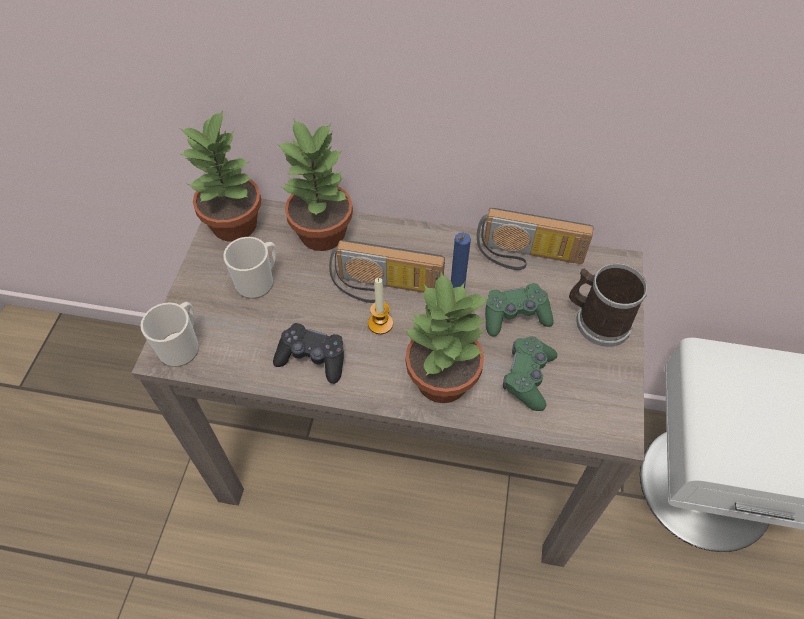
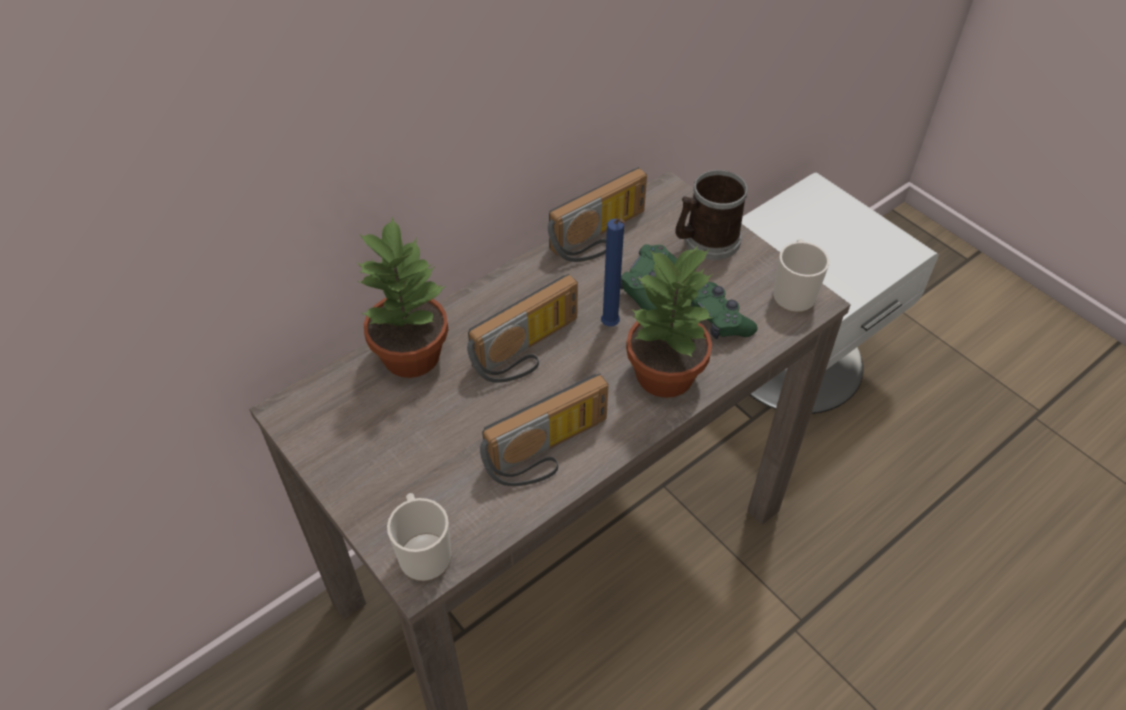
camera: 50 degrees left, 5 degrees down
(236, 224) = (317, 416): potted plant -> none
(258, 281) = (413, 440): mug -> mug (793, 293)
(312, 358) = (549, 452): black game controller -> radio
(380, 323) = (563, 379): candle -> none

